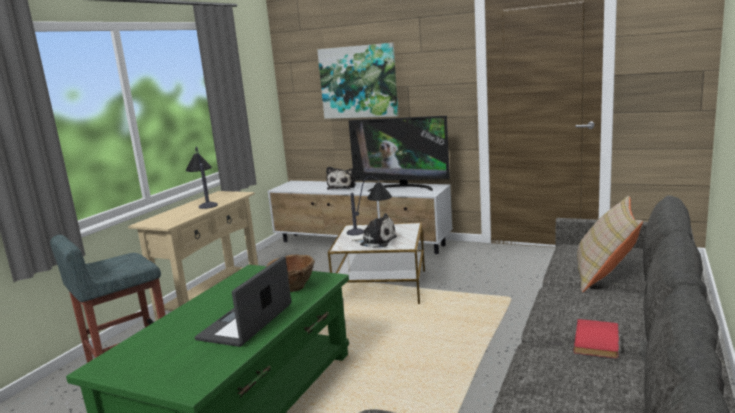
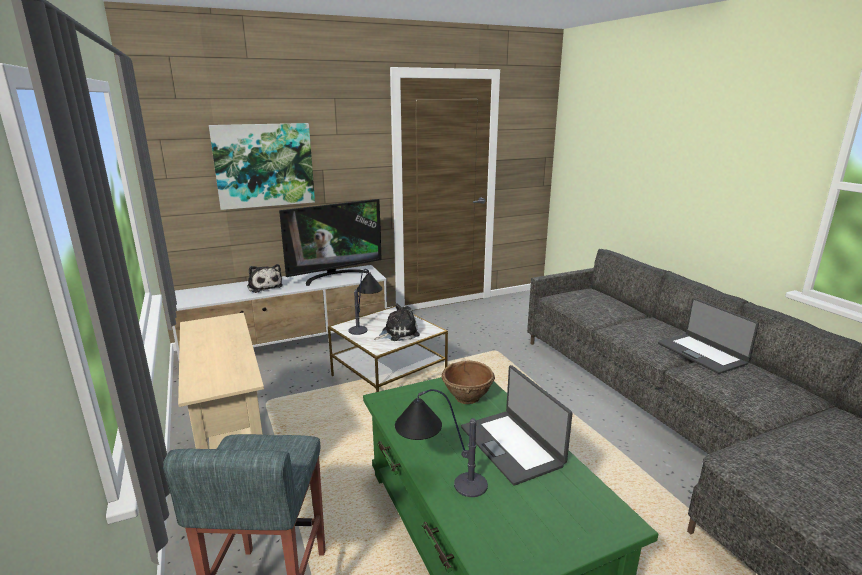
camera: 50 degrees left, 5 degrees up
(205, 202) = (208, 340): table lamp -> table lamp (437, 477)
(599, 341) = (702, 353): red book -> laptop
(604, 275) = (614, 312): beige pillow -> none

